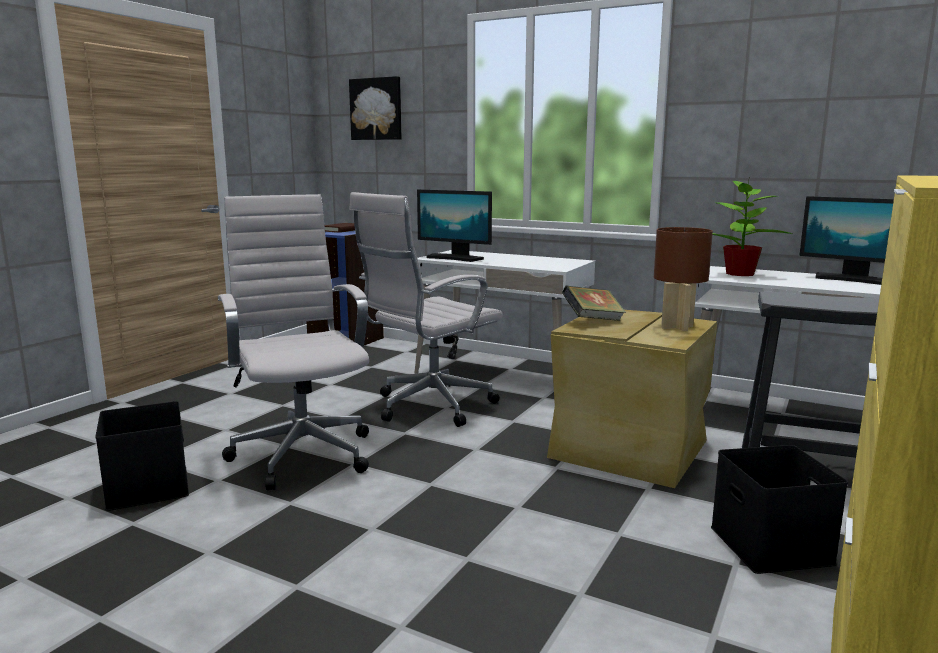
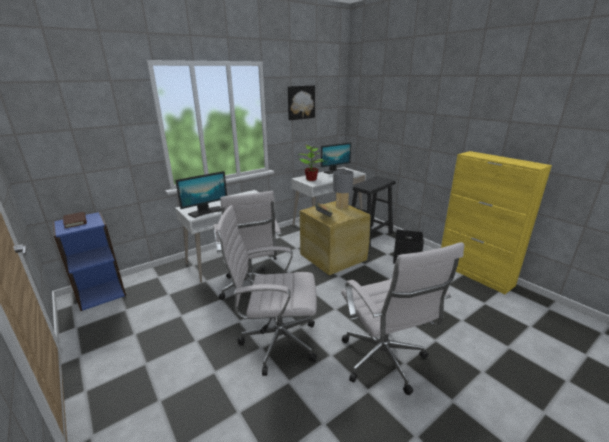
camera: 65 degrees left, 10 degrees up
(150, 487) = (280, 415): black storage box -> none
(290, 561) = (384, 362): none -> white office chair
(377, 109) = (74, 126): picture -> picture (300, 102)
(677, 327) = (342, 207): brown table lamp -> grey table lamp

